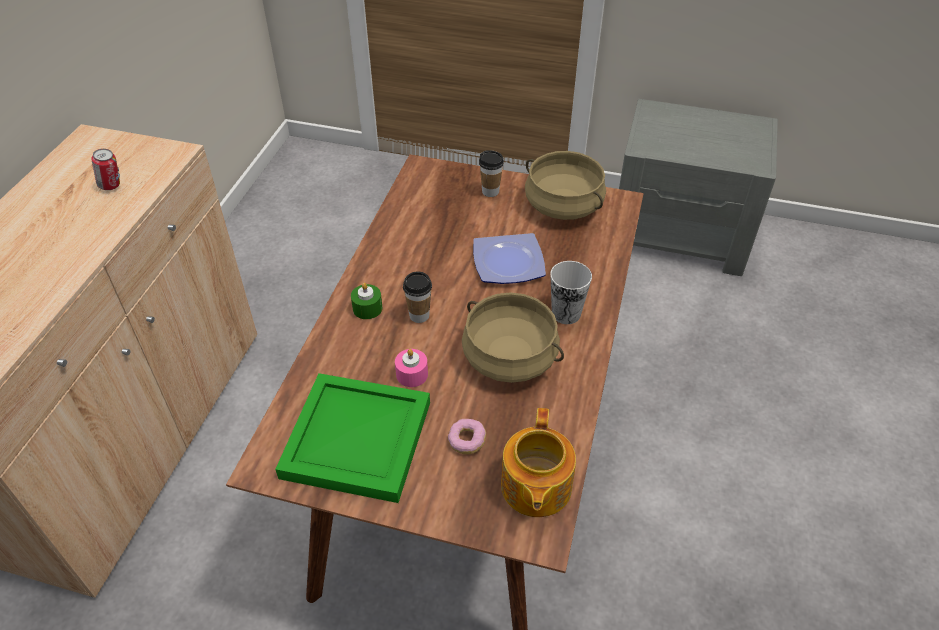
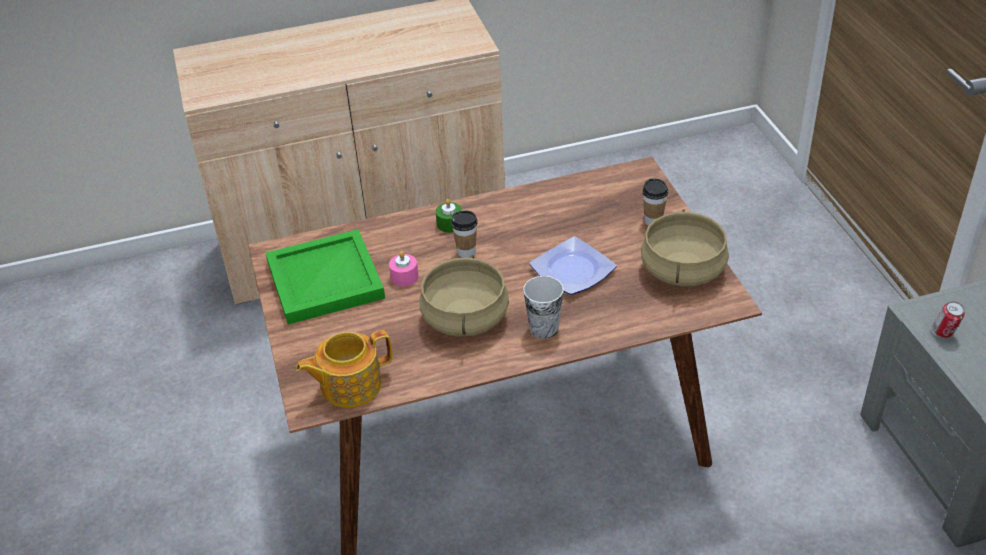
camera: 60 degrees right, 5 degrees down
(112, 186) = (416, 43): can -> can (944, 333)
(467, 441) = (365, 332): donut -> none

